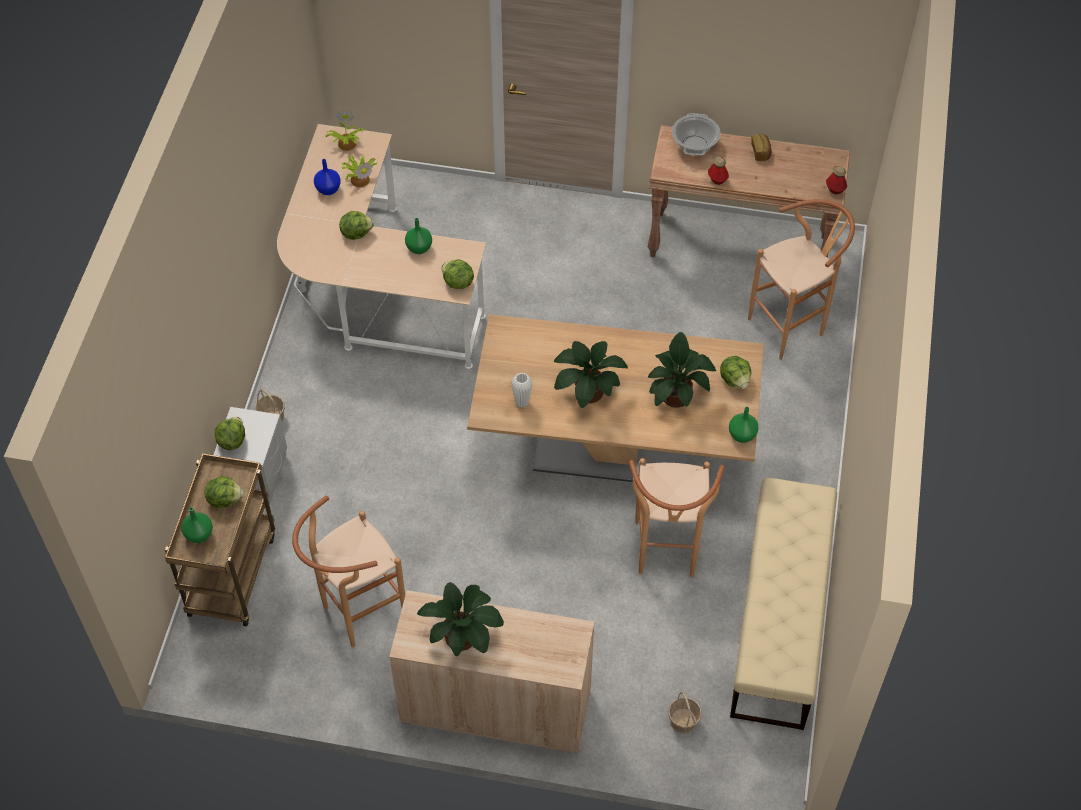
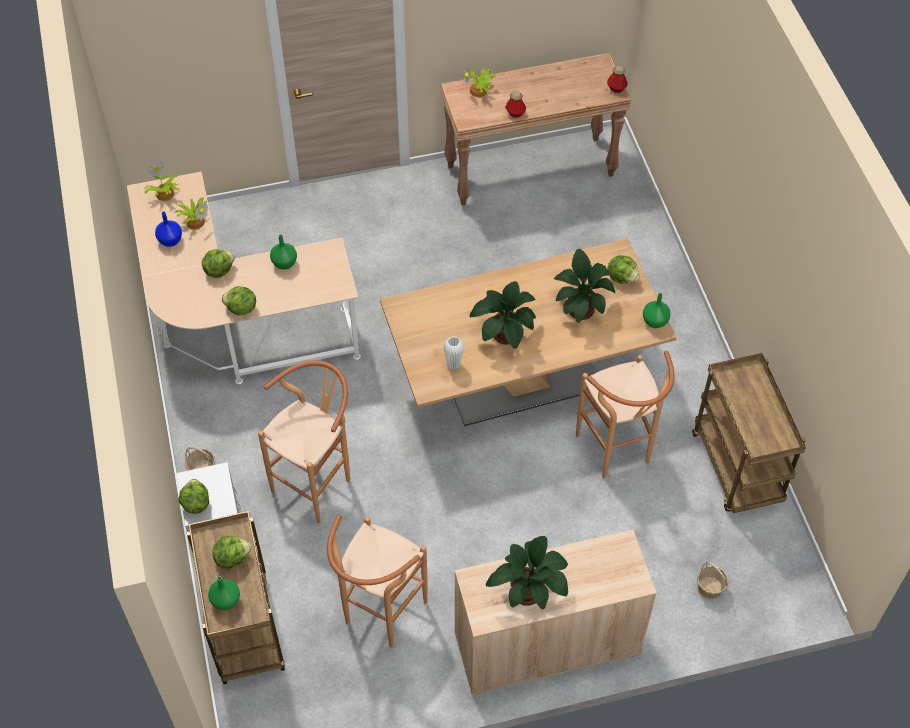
camera: 25 degrees left, 0 degrees up
(457, 283) = (337, 281): lettuce -> lettuce (241, 309)
(694, 145) = (479, 91): cooking pot -> potted plant
(761, 152) = (538, 78): bread -> none
(779, 619) = (738, 469): beige bench -> brown cart
(792, 326) = (611, 221): brown stool -> brown stool (317, 482)

